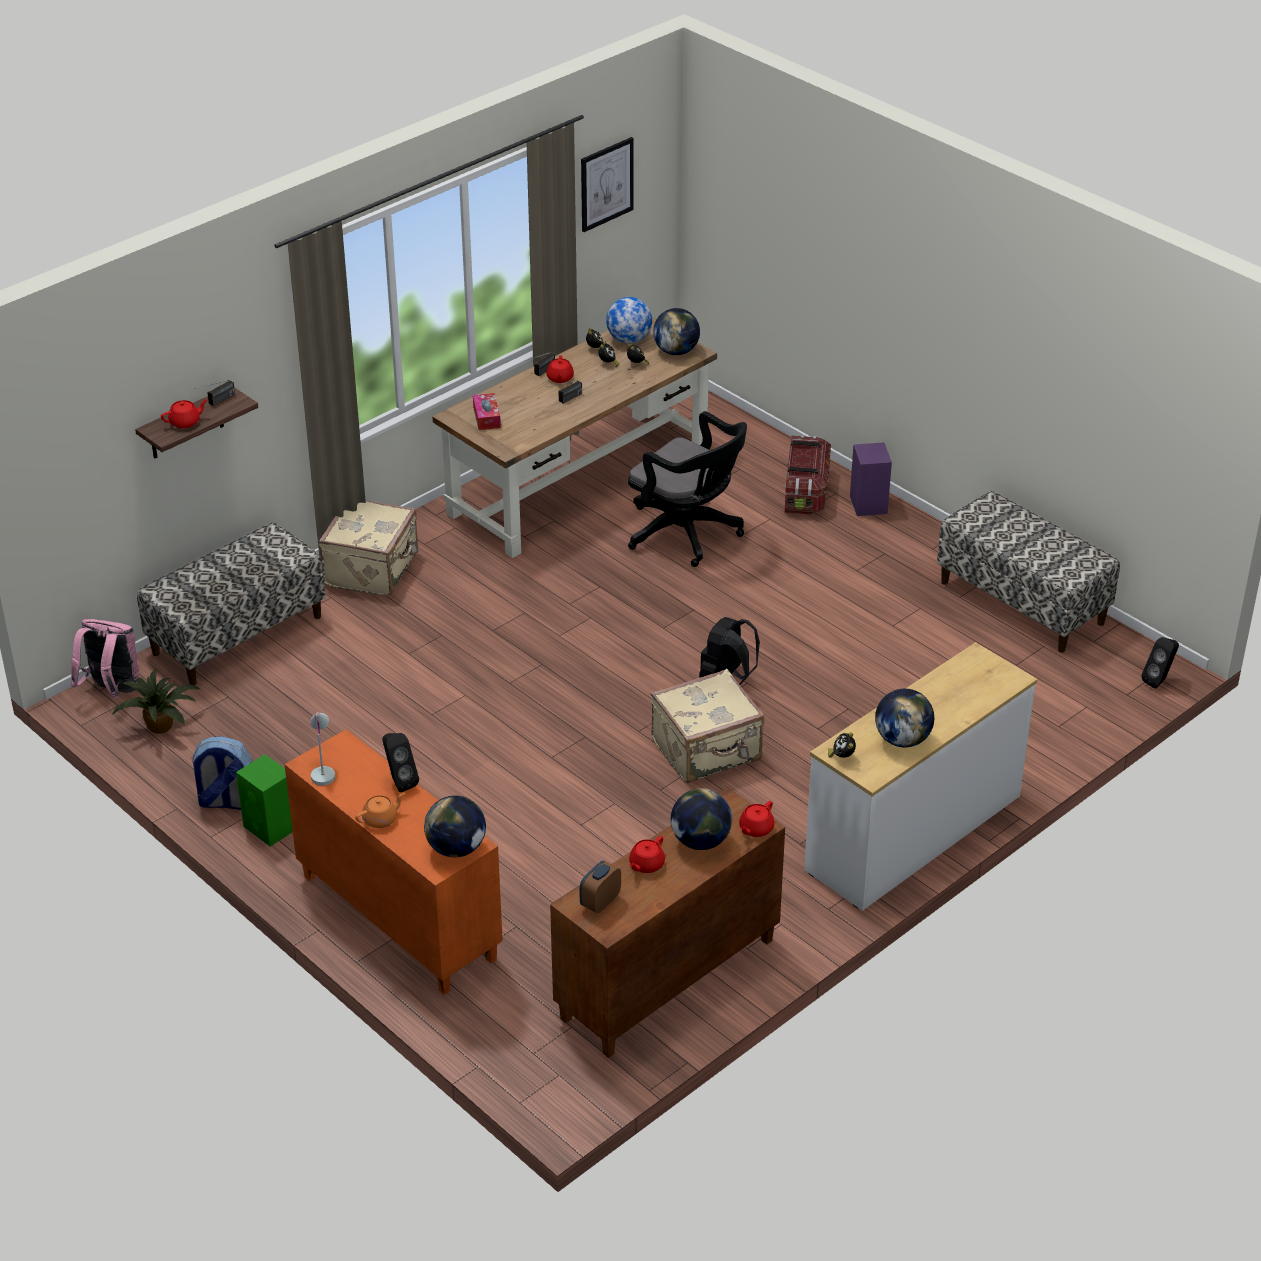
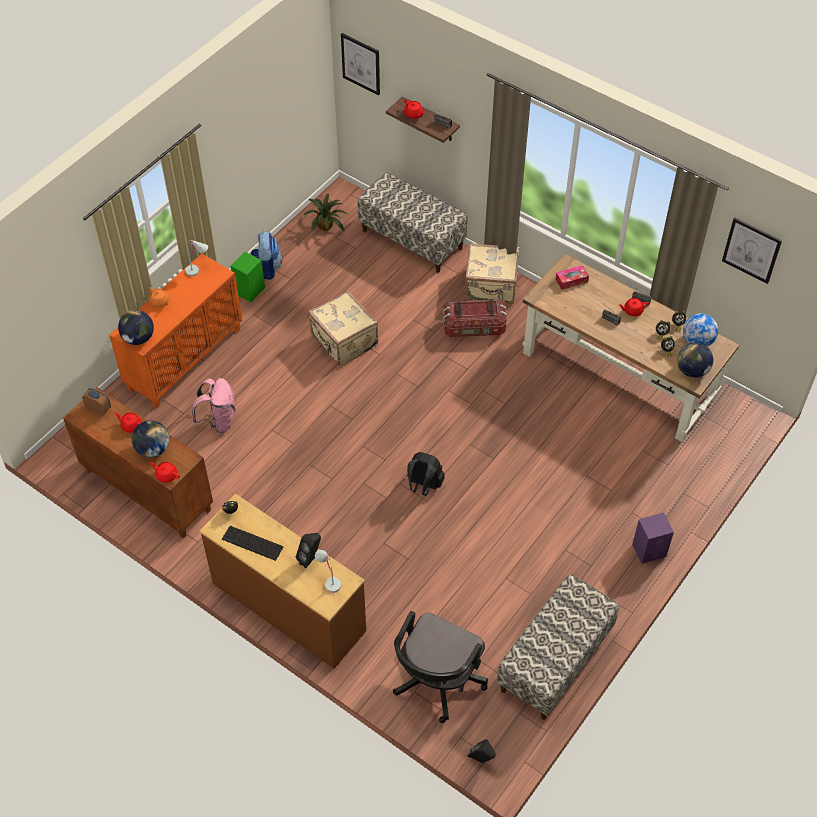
camera: 80 degrees right, 15 degrees up
(57, 440) = (361, 63): none -> picture
(112, 691) = (351, 199): pink backpack -> pink backpack (218, 420)
(399, 782) = (191, 304): black speaker -> black speaker (310, 558)
(688, 534) = (577, 444): black office chair -> black office chair (436, 682)
(707, 751) = (349, 484): beige suitcase -> beige suitcase (343, 341)
(805, 491) = (653, 508): storage box -> storage box (474, 328)
(902, 740) = (252, 543): globe -> keyboard
(914, 834) = (288, 607): white dresser -> brown dresser
(973, 673) = (328, 580): none -> white table lamp

